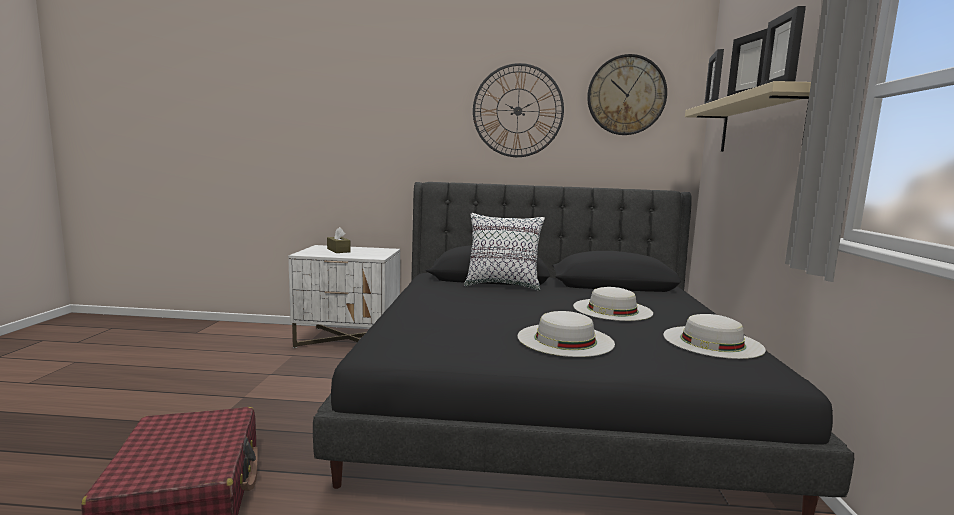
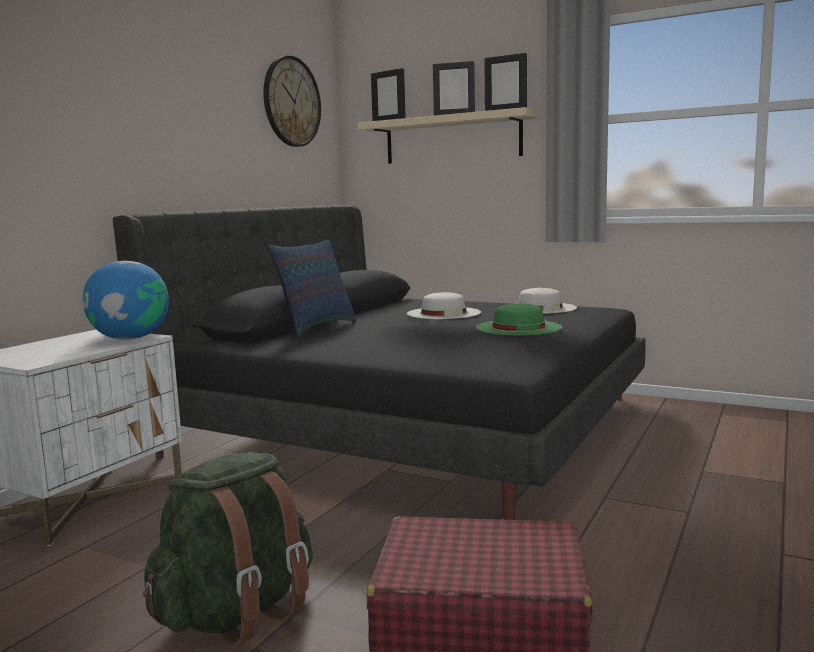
camera: 65 degrees left, 0 degrees up
(214, 409) = (238, 612): none -> green backpack
(338, 250) = (47, 349): brown tissue box -> none
(371, 255) = (130, 338): none -> globe
(503, 286) = (317, 327): white pillow -> blue pillow
(518, 111) = (206, 112): wall clock -> none
(565, 339) = (518, 327): white hat -> green hat

